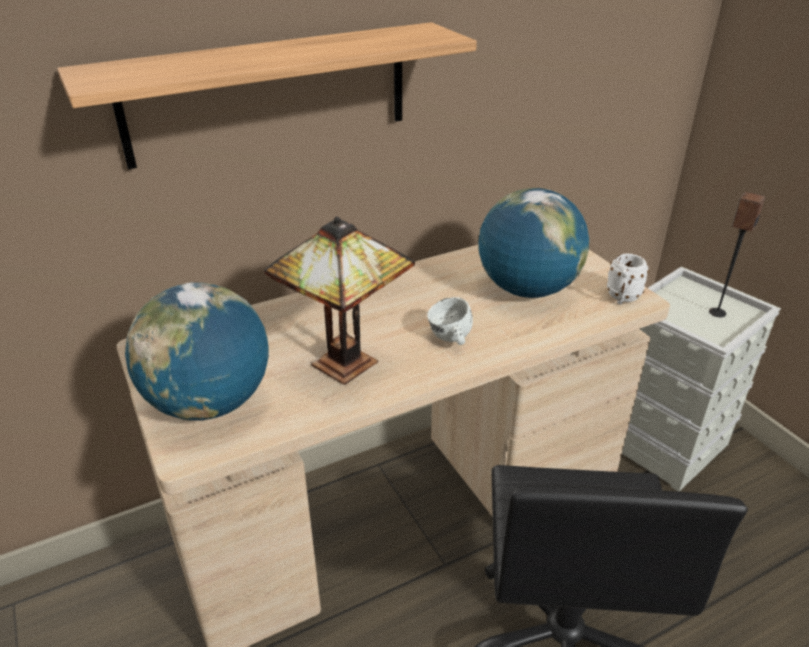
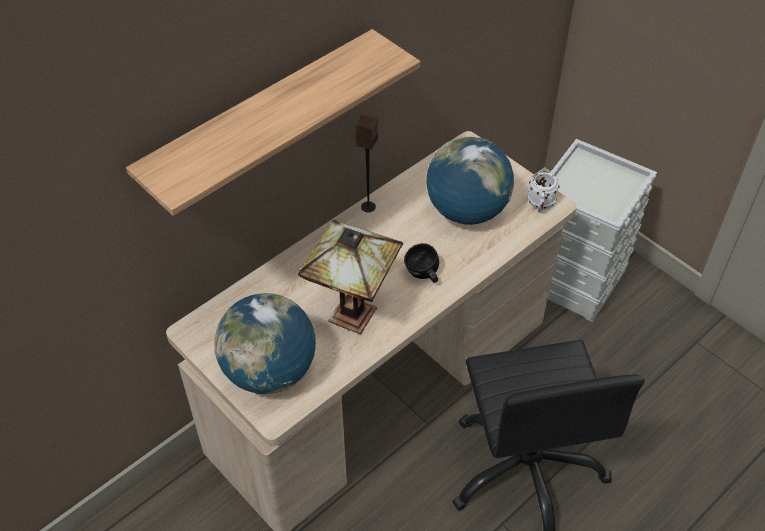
camera: 15 degrees left, 15 degrees up
(450, 340) = (422, 275): white mug -> black mug
(717, 312) = (609, 184): speaker -> speaker (368, 206)

